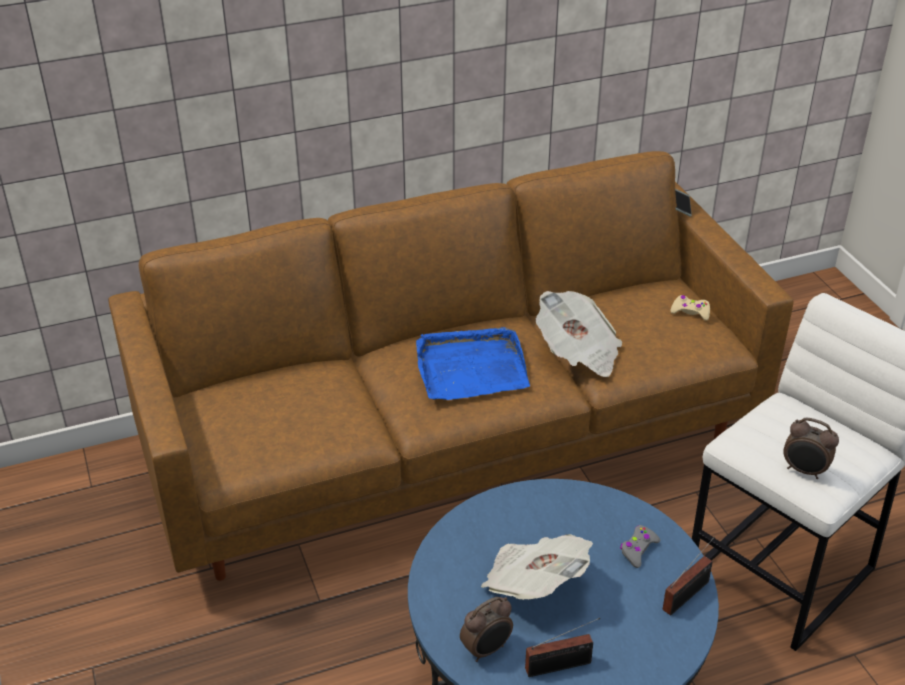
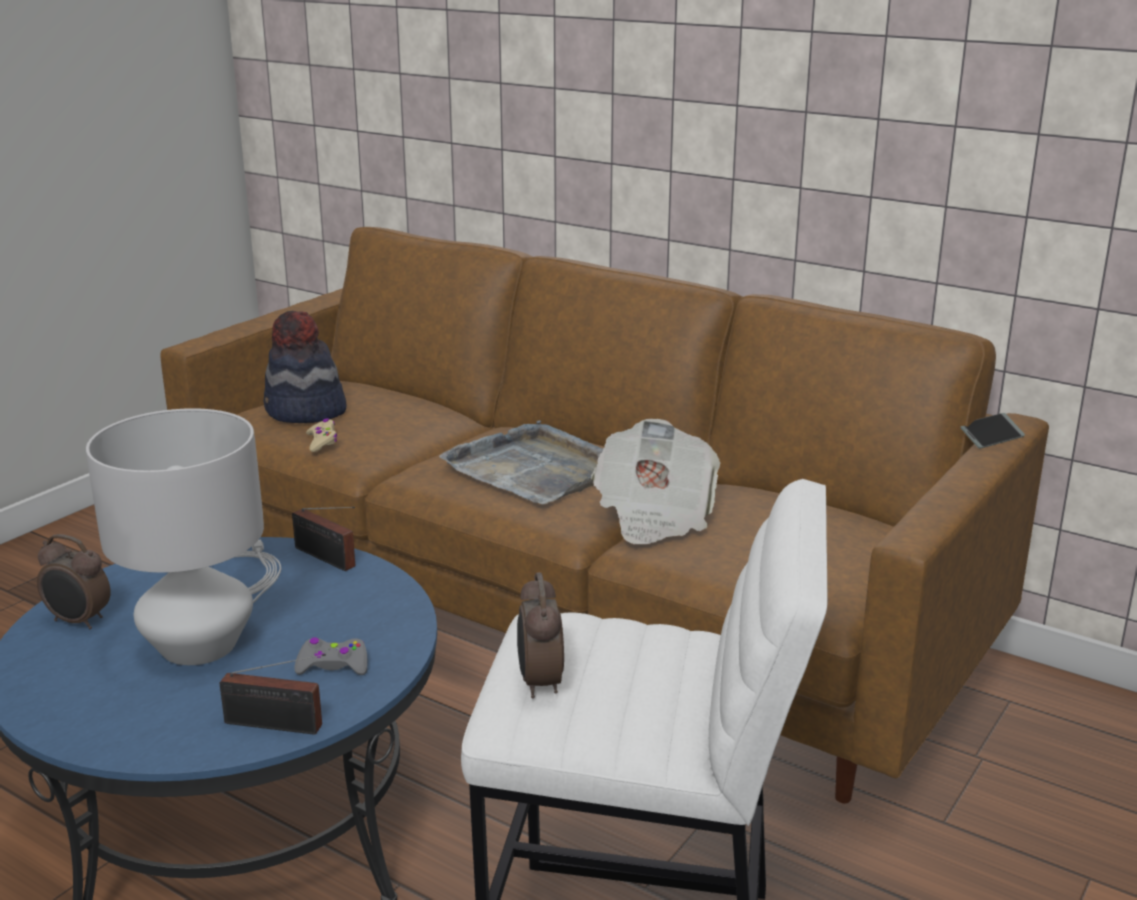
camera: 55 degrees right, 15 degrees down
(254, 430) = (305, 412): none -> hat
(470, 368) = (535, 469): blue tray -> grey tray
(534, 583) = (211, 617): newspaper -> white table lamp
(562, 666) = (81, 674): radio -> radio (327, 559)
(690, 312) = (856, 558): beige game controller -> beige game controller (322, 441)

